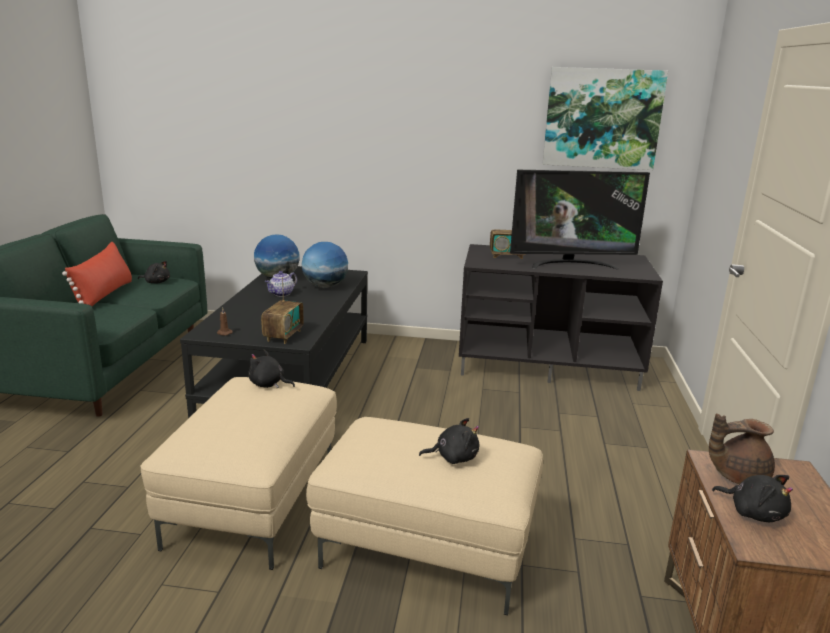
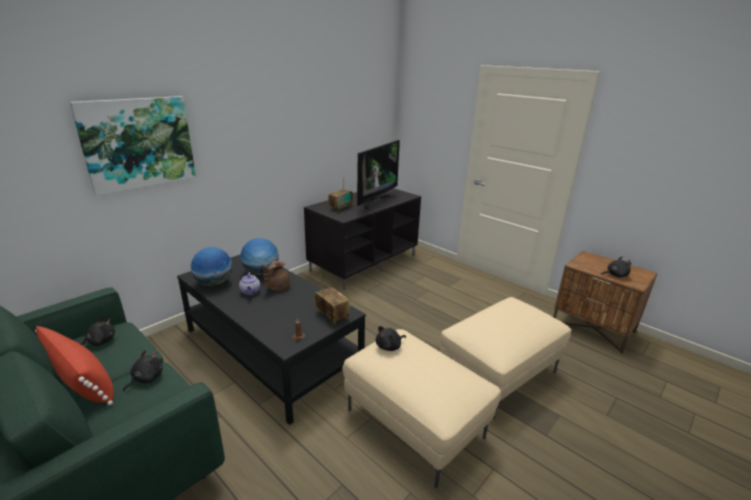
camera: 55 degrees left, 5 degrees up
(453, 457) = (522, 319): black plush toy -> black plush toy (146, 378)
(602, 118) = (359, 111): picture -> picture (138, 143)
(737, 476) = (589, 266): brown teapot -> brown teapot (277, 287)

